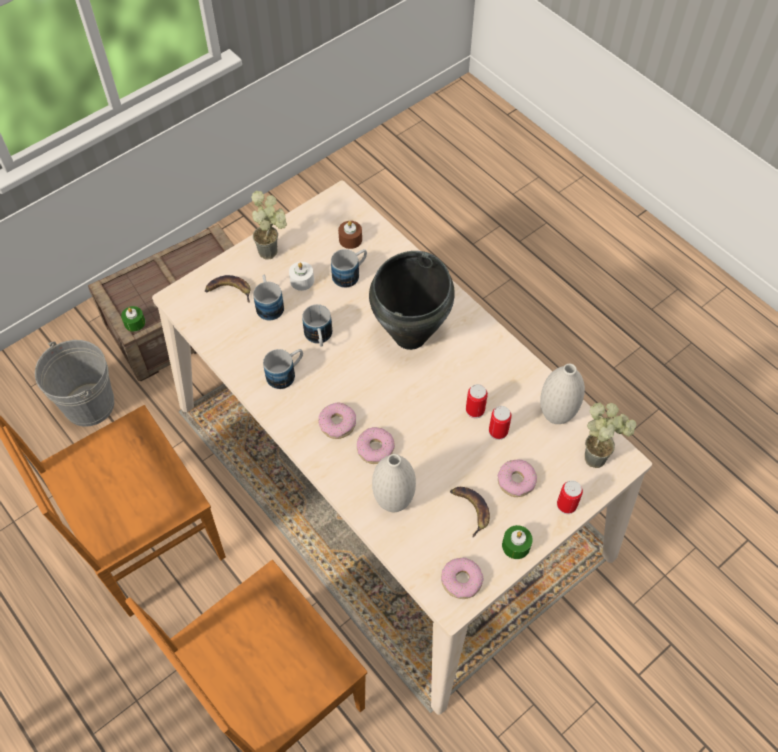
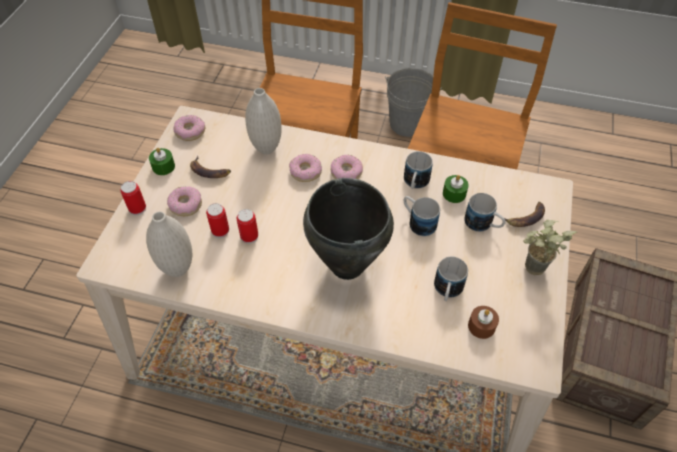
camera: 145 degrees right, 5 degrees down
(89, 404) = (586, 248): grey bucket -> grey bucket (407, 123)
(134, 322) = (610, 267): green candle -> green candle (454, 194)
(302, 281) = (480, 259): white candle -> none
(600, 455) = (125, 257): potted plant -> none

